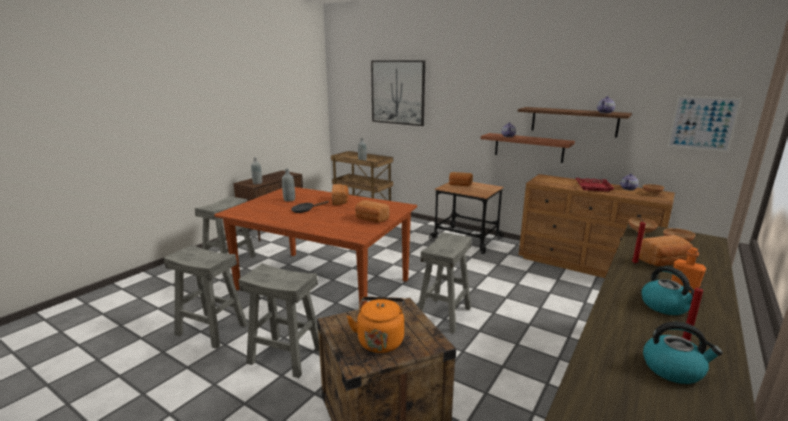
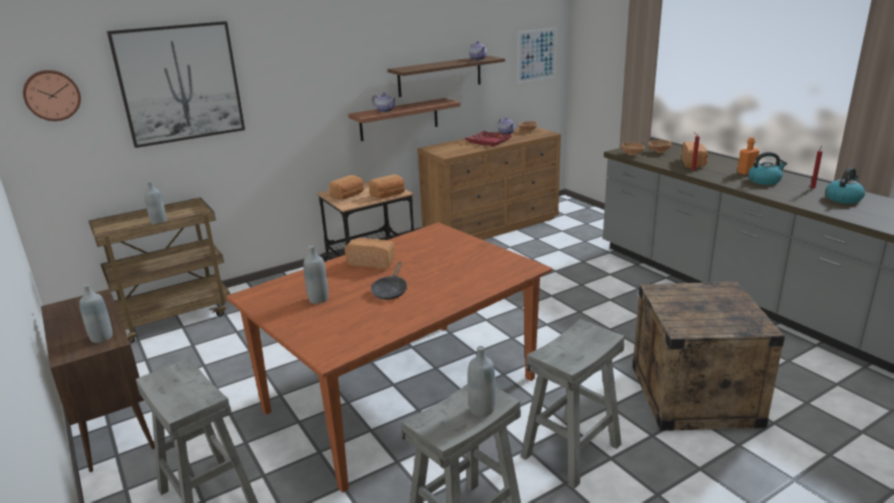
camera: 65 degrees left, 5 degrees up
(202, 261) = (482, 409): none -> grey bottle
(349, 88) = (52, 95): none -> wall clock
(370, 219) = (472, 253): bread -> bread (388, 195)
(380, 340) = (720, 310): orange kettle -> none
(444, 315) = (539, 322): grey stool -> none

